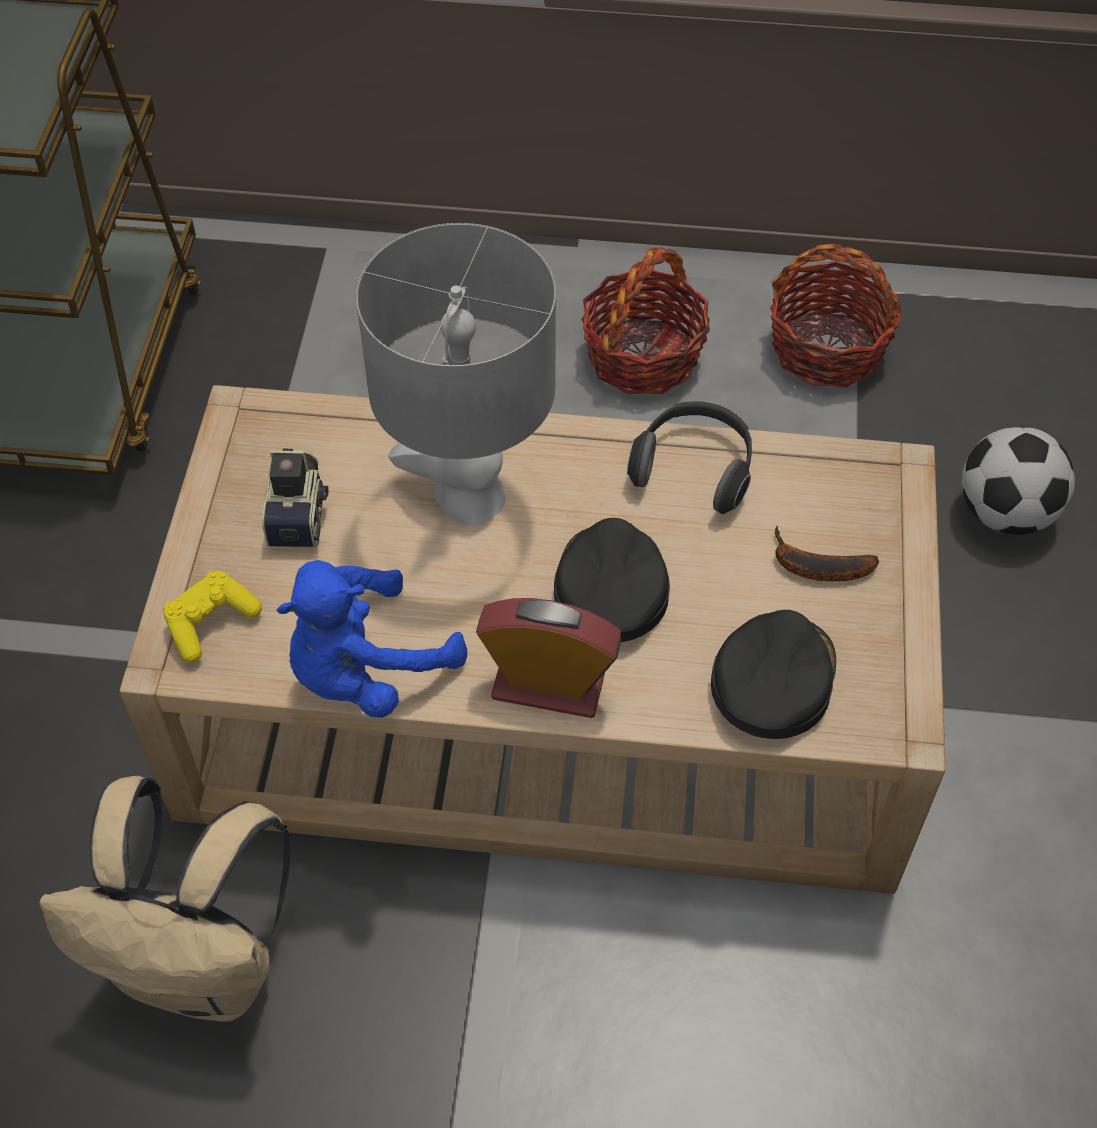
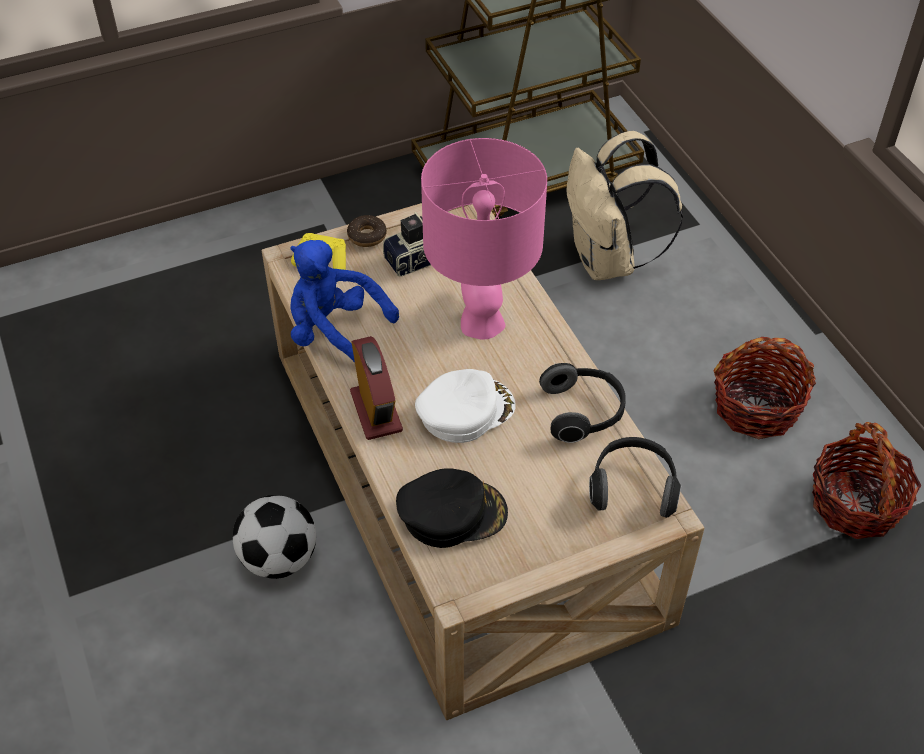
camera: 60 degrees right, 5 degrees down
(203, 968) = (205, 412): beige backpack -> beige backpack (608, 261)
(204, 548) = (367, 236): none -> donut
(469, 496) = (481, 321): grey table lamp -> pink table lamp
(610, 587) = (465, 410): black cap -> white cap
(815, 567) = (553, 502): banana -> none
(841, 479) = (633, 487): none -> headphones
(1006, 513) = (803, 671): football -> football (279, 559)

